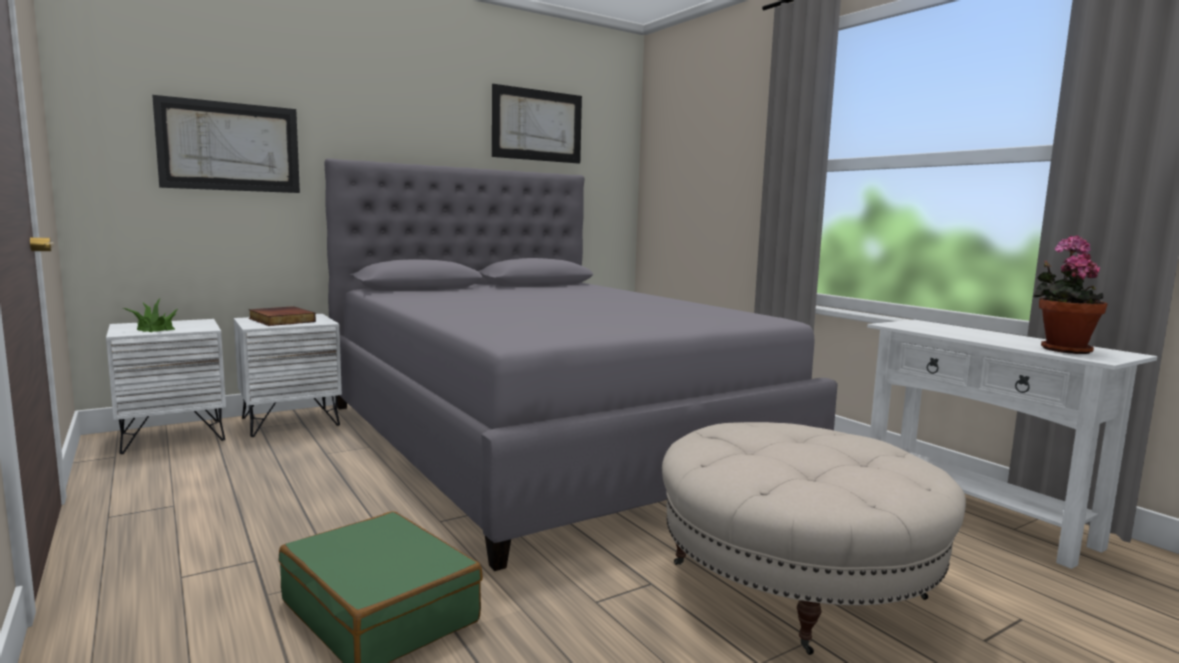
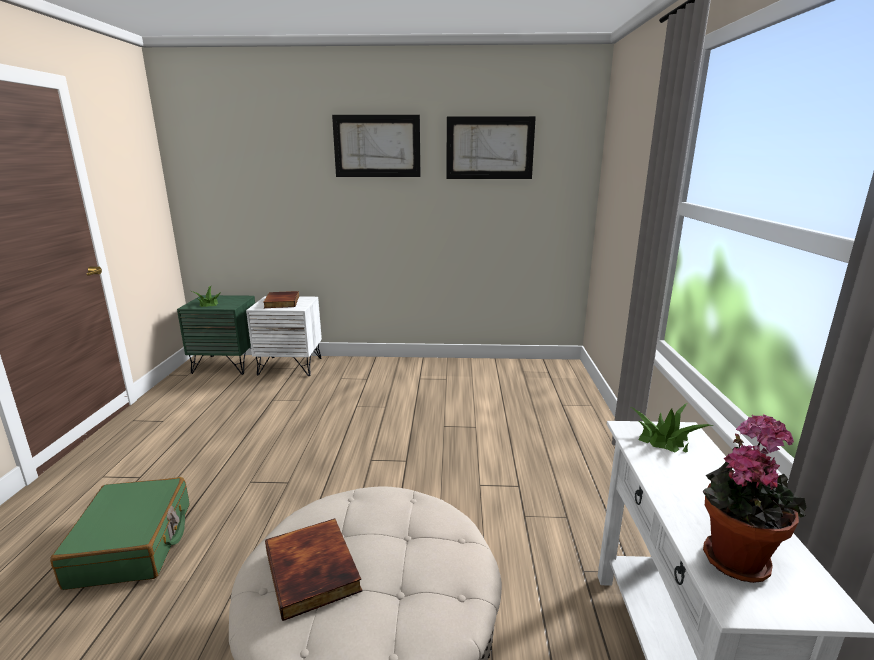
camera: 35 degrees right, 10 degrees up
(173, 436) = (227, 365): white nightstand -> green nightstand
(230, 146) = (258, 185): picture -> picture (377, 146)
(548, 438) = (411, 424): grey bed -> none
(784, 466) = (314, 570): none -> book
(920, 325) = (664, 440): none -> potted plant

